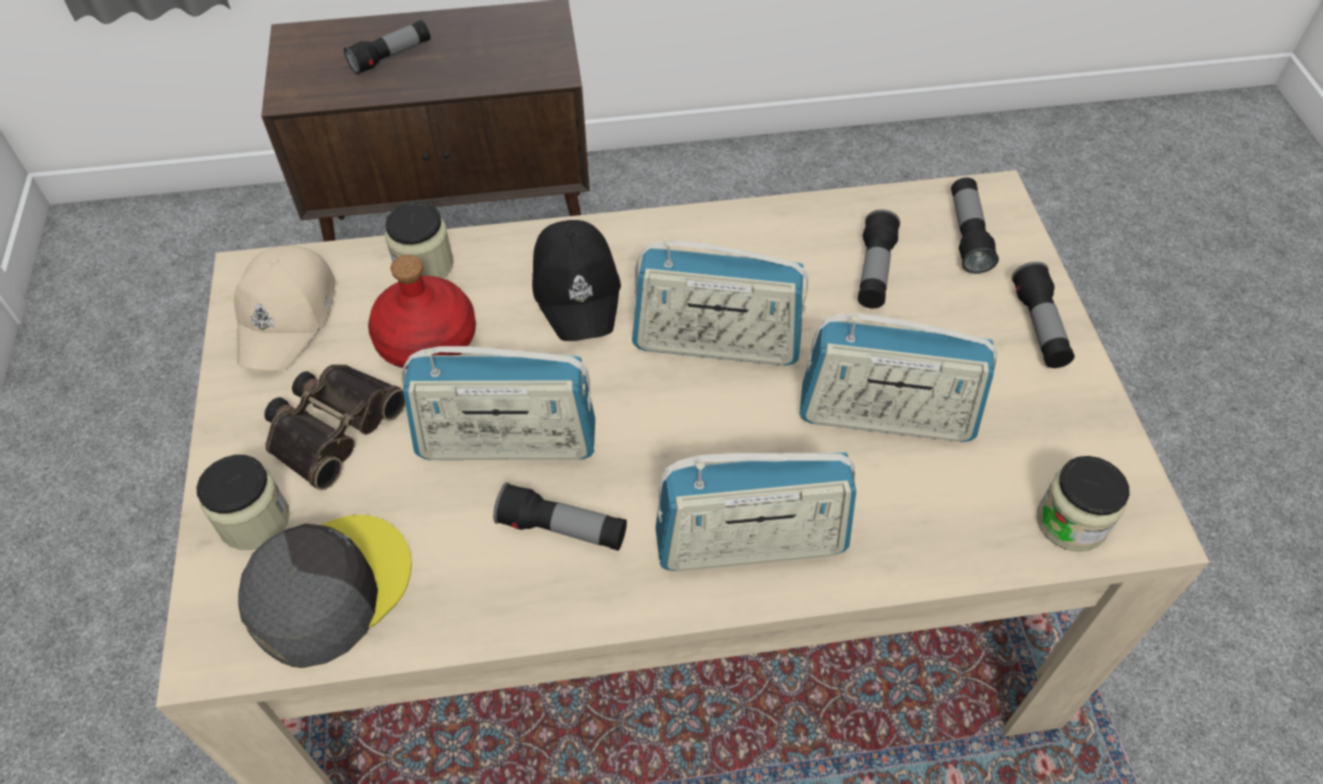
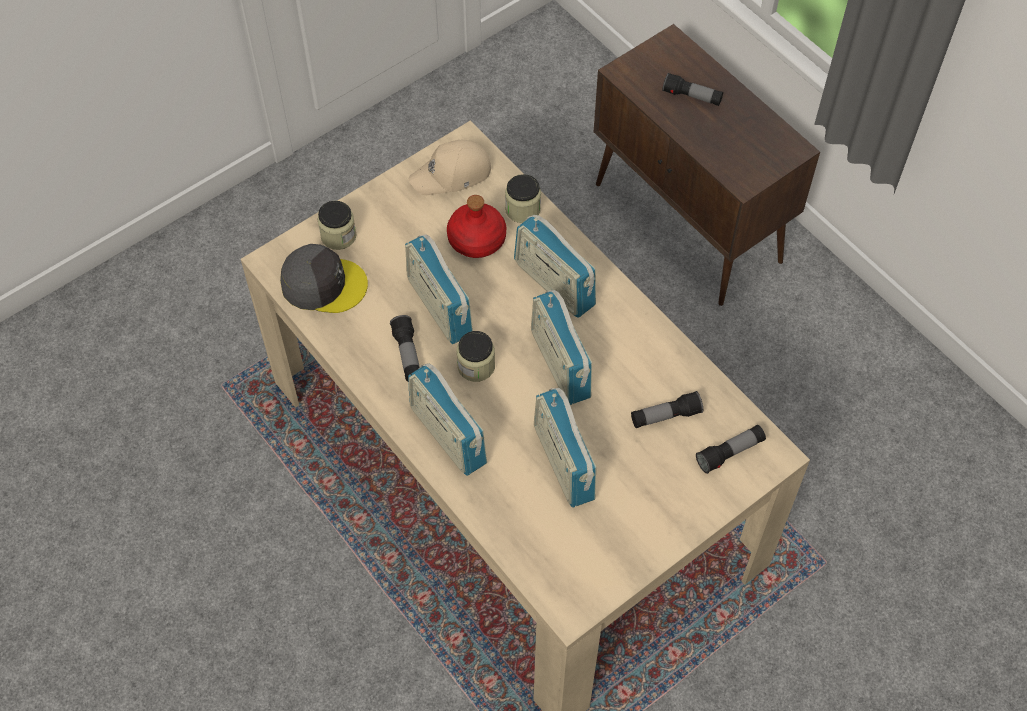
camera: 60 degrees right, 5 degrees up
(331, 426) = (403, 232): binoculars -> none
(578, 289) = (554, 284): black cap -> radio
(1039, 327) = (680, 515): flashlight -> none
(1071, 521) = (550, 573): jar -> jar (476, 366)

